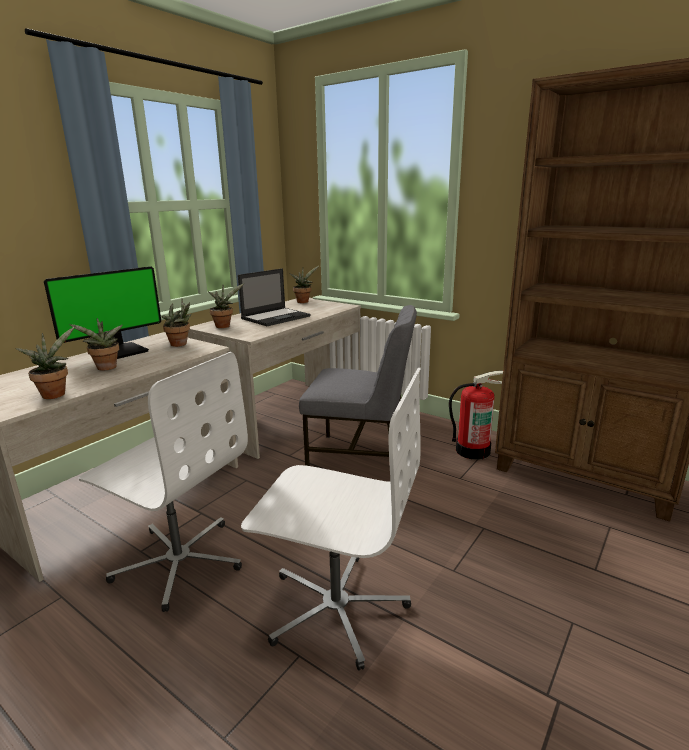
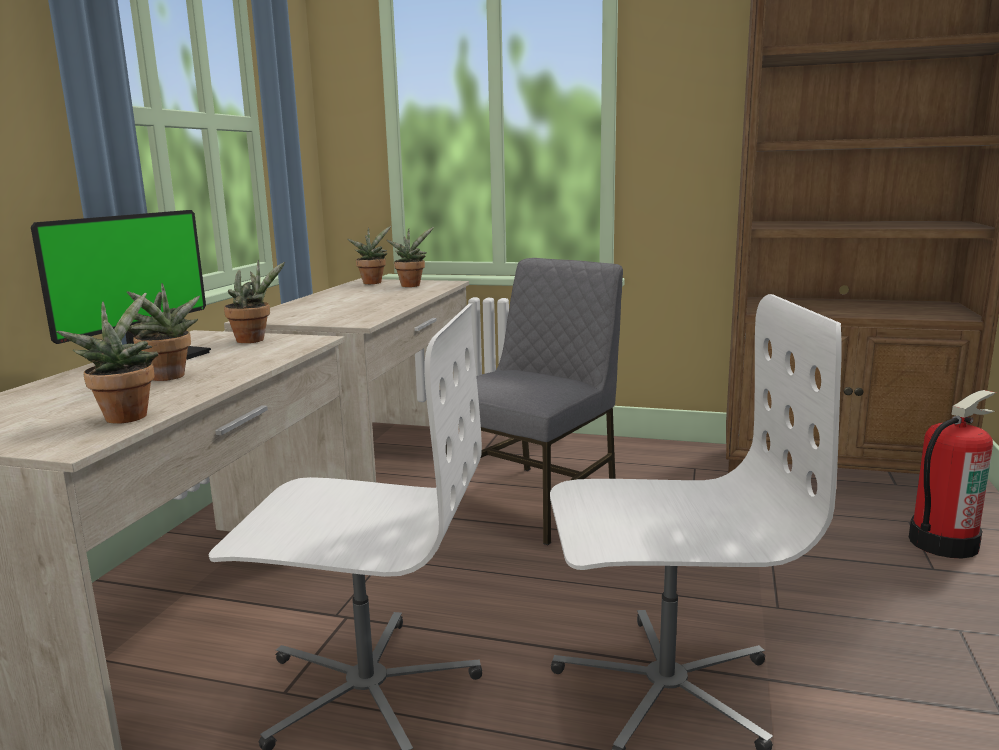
camera: 20 degrees left, 5 degrees down
(224, 326) = (291, 315): potted plant -> potted plant (411, 285)
(276, 317) = (361, 300): laptop -> none
(360, 458) = (536, 501): grey chair -> grey chair turned 45 degrees counterclockwise
(473, 450) = (679, 467): fire extinguisher -> fire extinguisher (942, 542)

